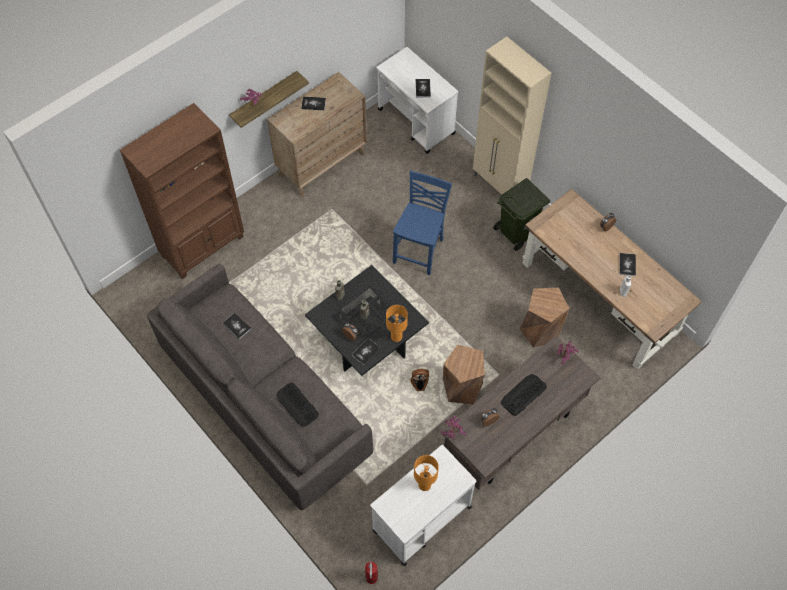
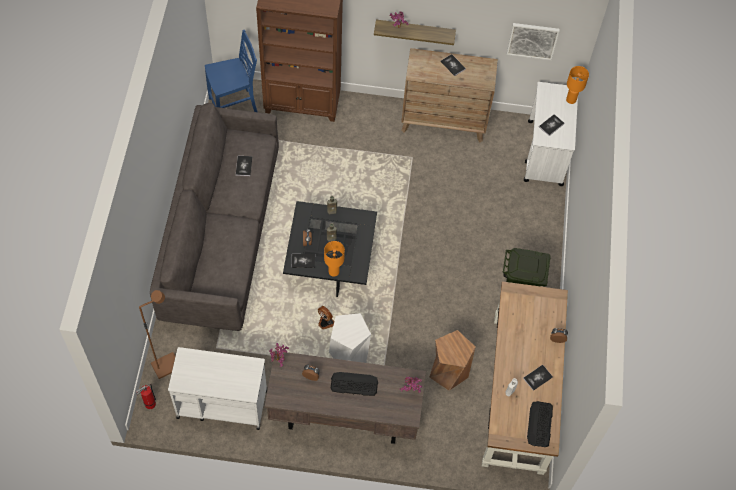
camera: 45 degrees right, 0 degrees up
(297, 405) = (218, 249): keyboard -> keyboard (540, 424)
(347, 537) = (166, 365): none -> brown floor lamp
(359, 32) = (532, 40): none -> picture
(420, 251) = (435, 240): blue chair -> blue chair (234, 106)
(424, 485) = (222, 370): orange table lamp -> orange table lamp (571, 100)
(462, 387) = (349, 353): brown stool -> white stool
(499, 186) = (547, 251): beige cabinet -> none

